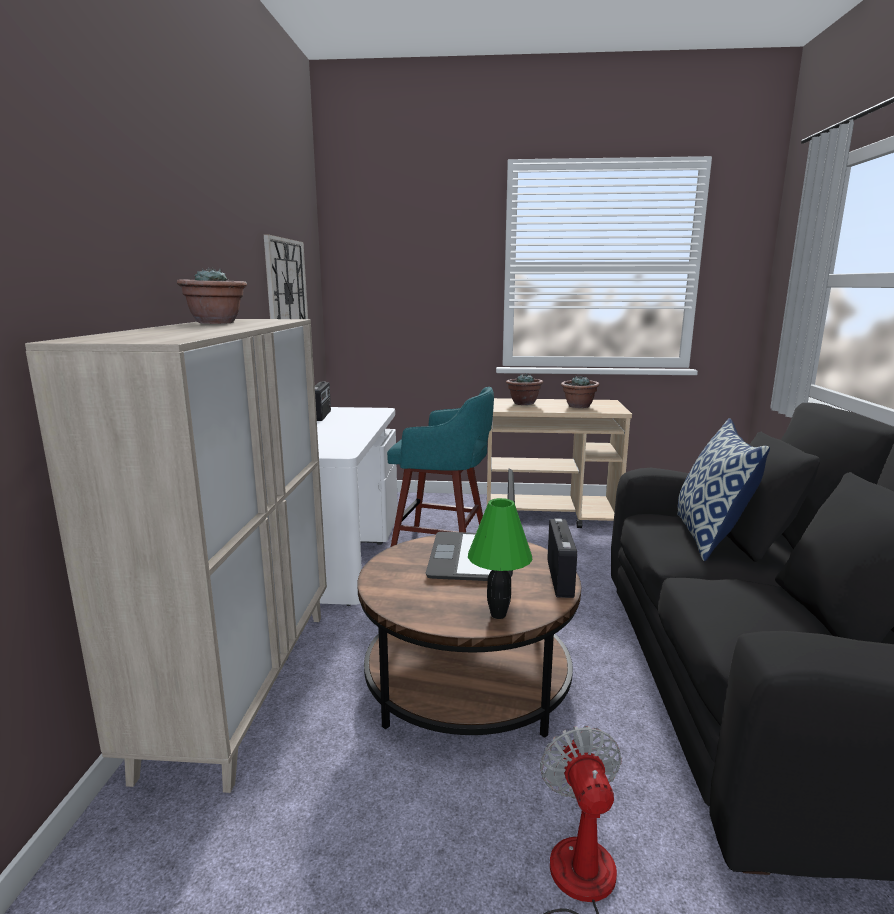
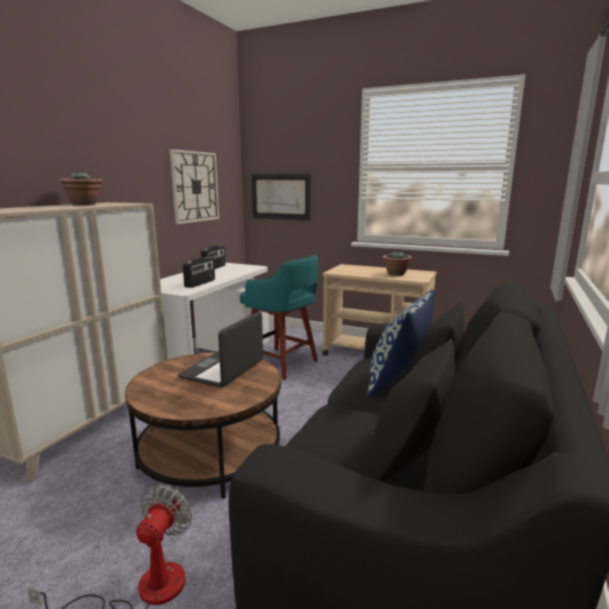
camera: 20 degrees right, 0 degrees up
(386, 307) = (280, 196): none -> picture
(499, 614) = (190, 406): green table lamp -> none
(523, 403) = (358, 269): potted plant -> none
(561, 578) = (260, 392): radio -> radio (200, 283)

